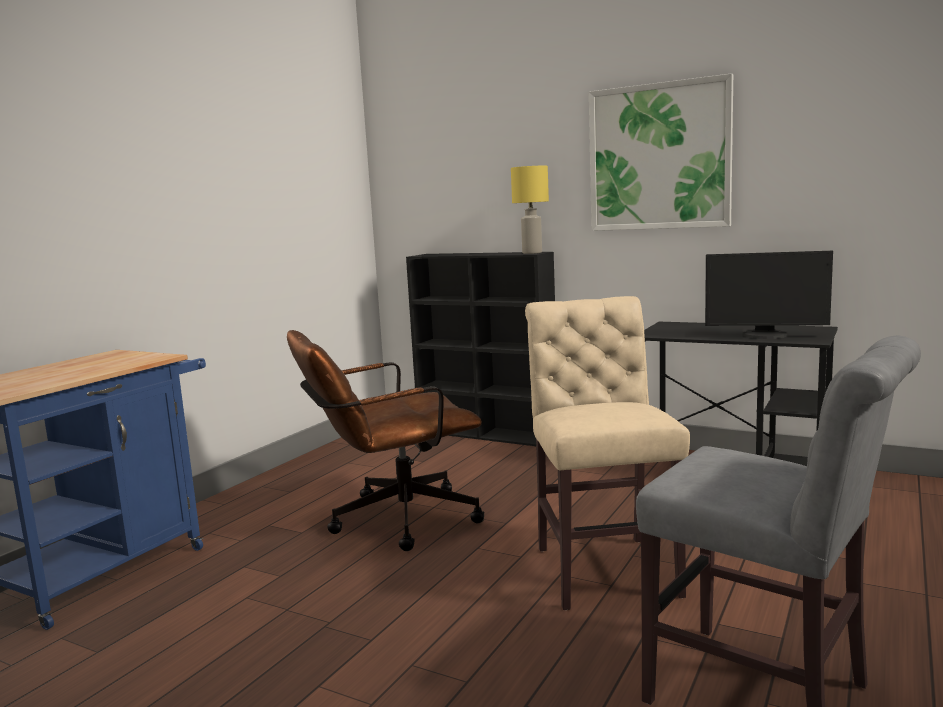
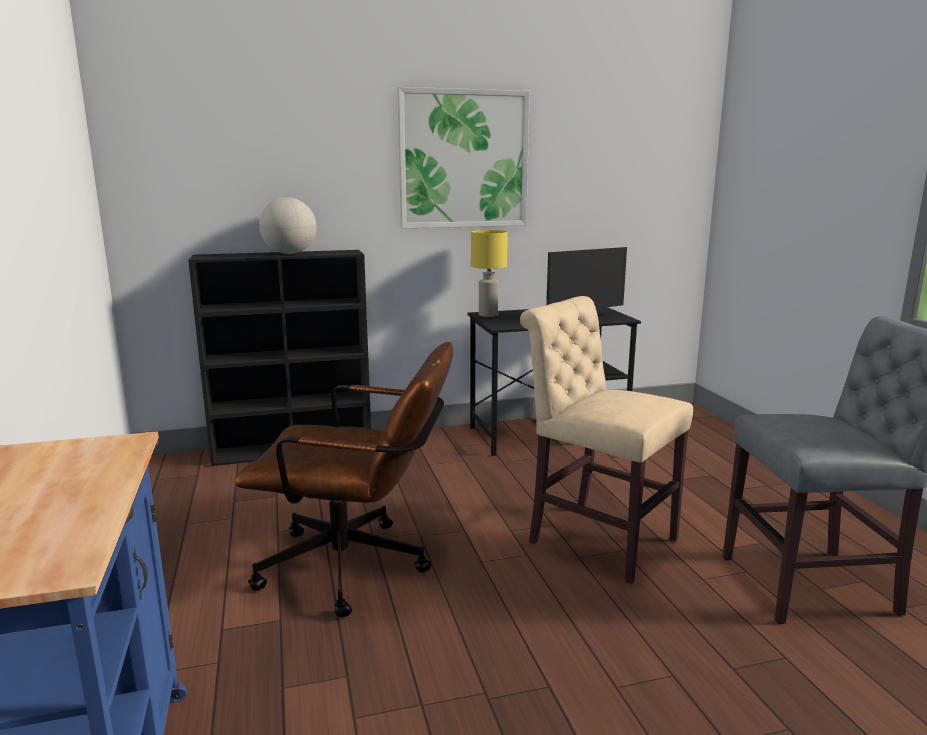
camera: 45 degrees left, 5 degrees up
(392, 521) = (358, 568): brown office chair -> brown office chair turned 105 degrees counterclockwise
(485, 253) = (289, 253): none -> globe
(532, 253) = (345, 252): yellow table lamp -> yellow table lamp (487, 315)

